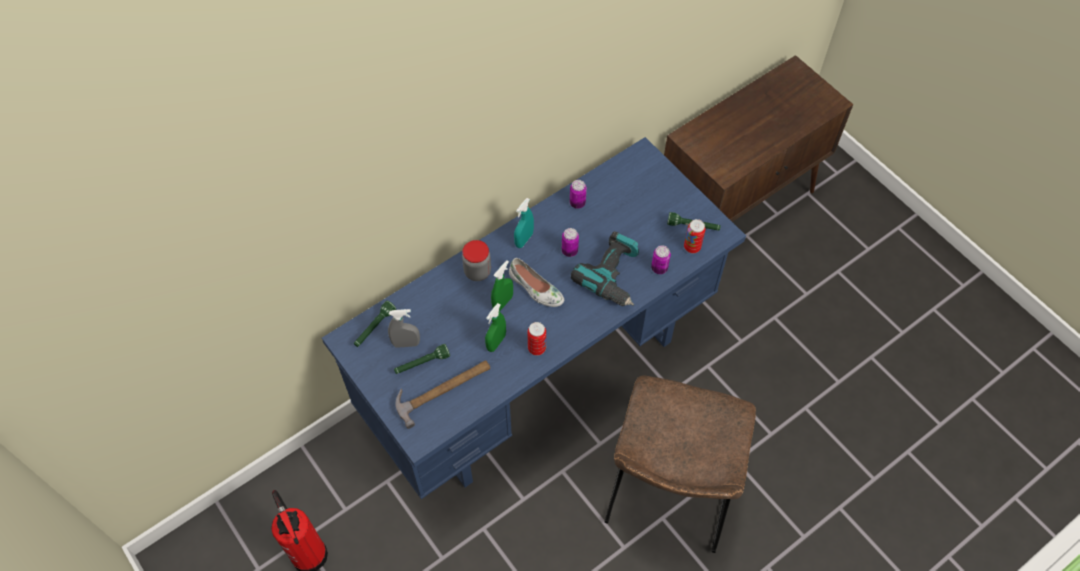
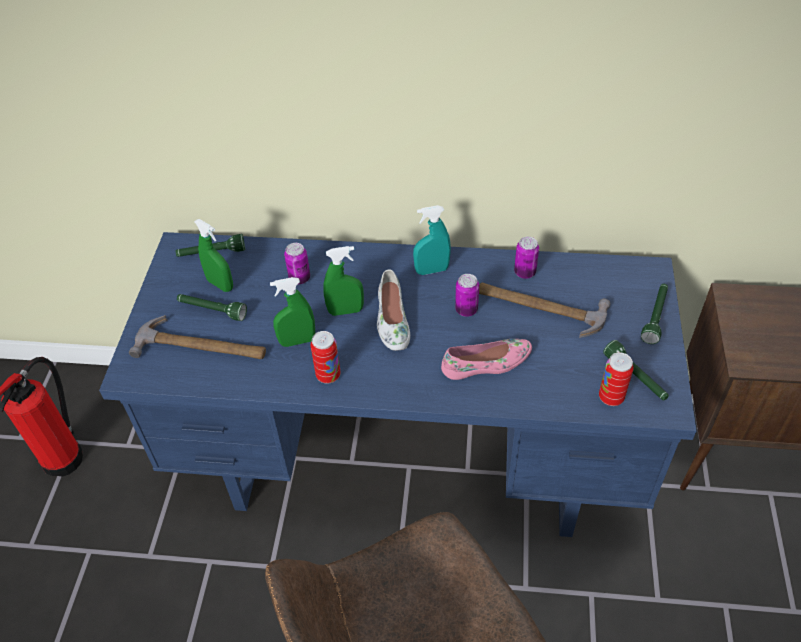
camera: 45 degrees right, 10 degrees down
(406, 343) = (220, 284): grey spray bottle -> green spray bottle
(477, 272) = (355, 268): jar -> none
(607, 220) = (539, 308): none -> hammer
(613, 275) = (487, 364): power drill -> pink shoe
(659, 268) = (547, 392): can -> can (299, 278)
(671, 182) = (655, 317): none -> green flashlight

